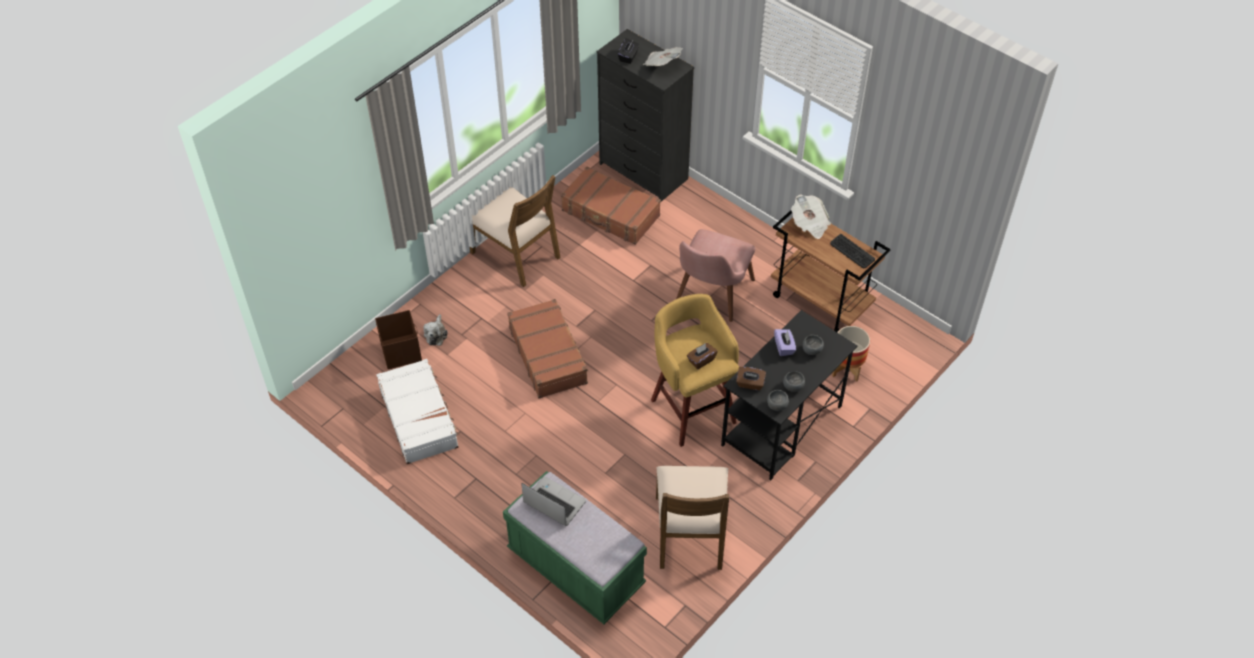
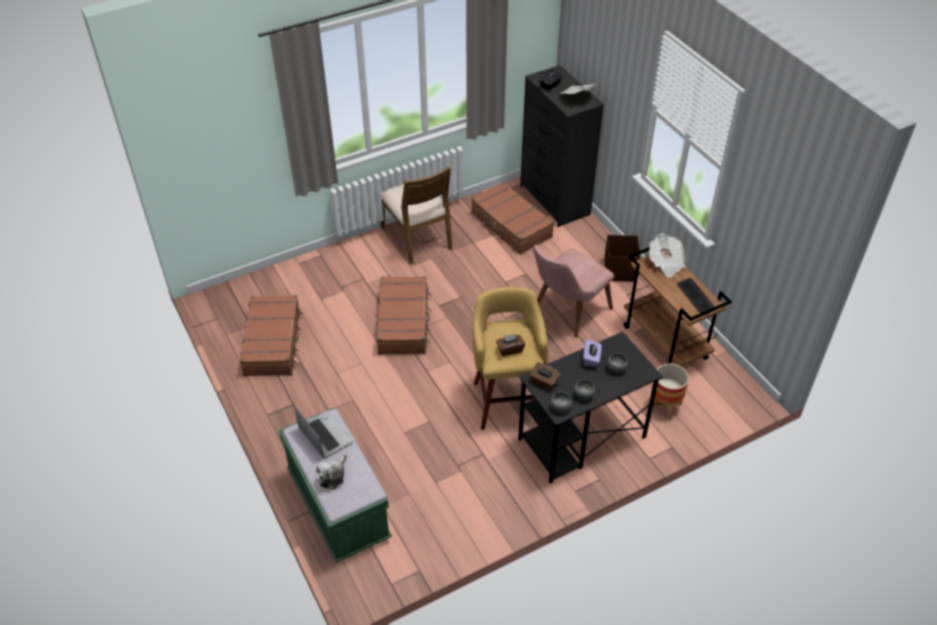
camera: 20 degrees right, 5 degrees down
(401, 351) = (286, 287): brown storage box -> brown storage box (620, 270)
(419, 417) = (273, 342): white suitcase -> brown suitcase
(436, 334) = (321, 281): plush toy -> plush toy (333, 475)
(690, 532) = (454, 507): brown chair -> none

